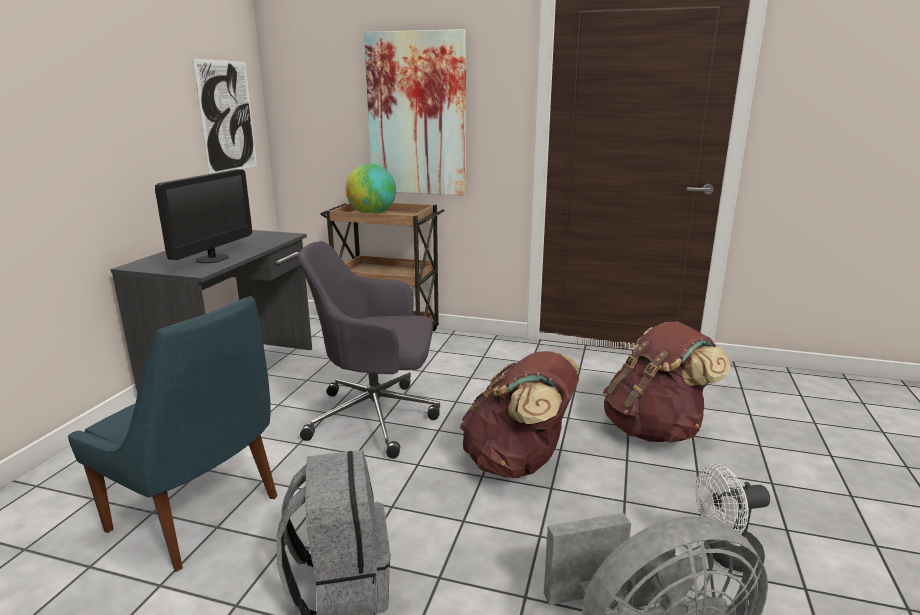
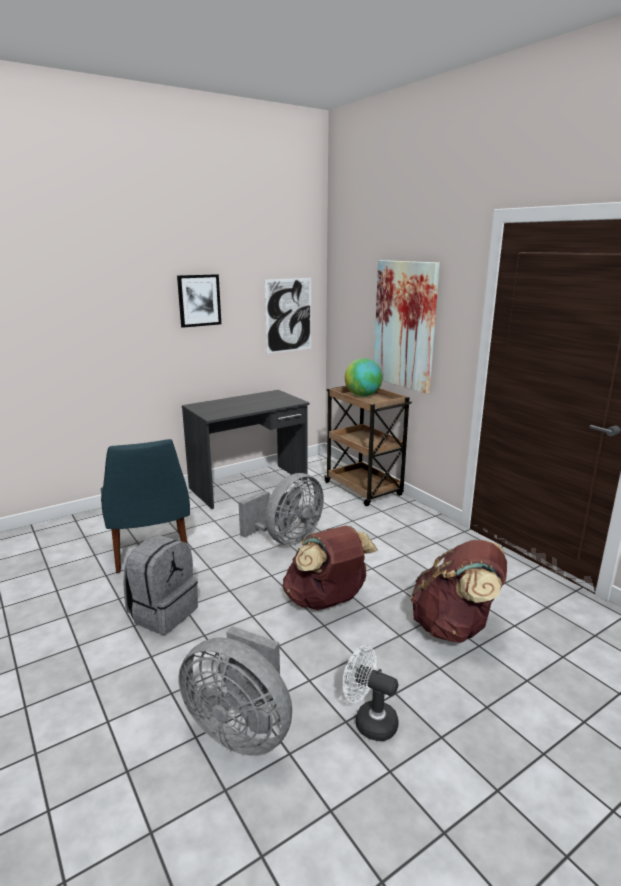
camera: 40 degrees right, 0 degrees up
(108, 85) = (199, 300): none -> picture
(212, 258) = (231, 409): monitor -> none
(377, 417) = (287, 539): grey office chair -> grey fan

